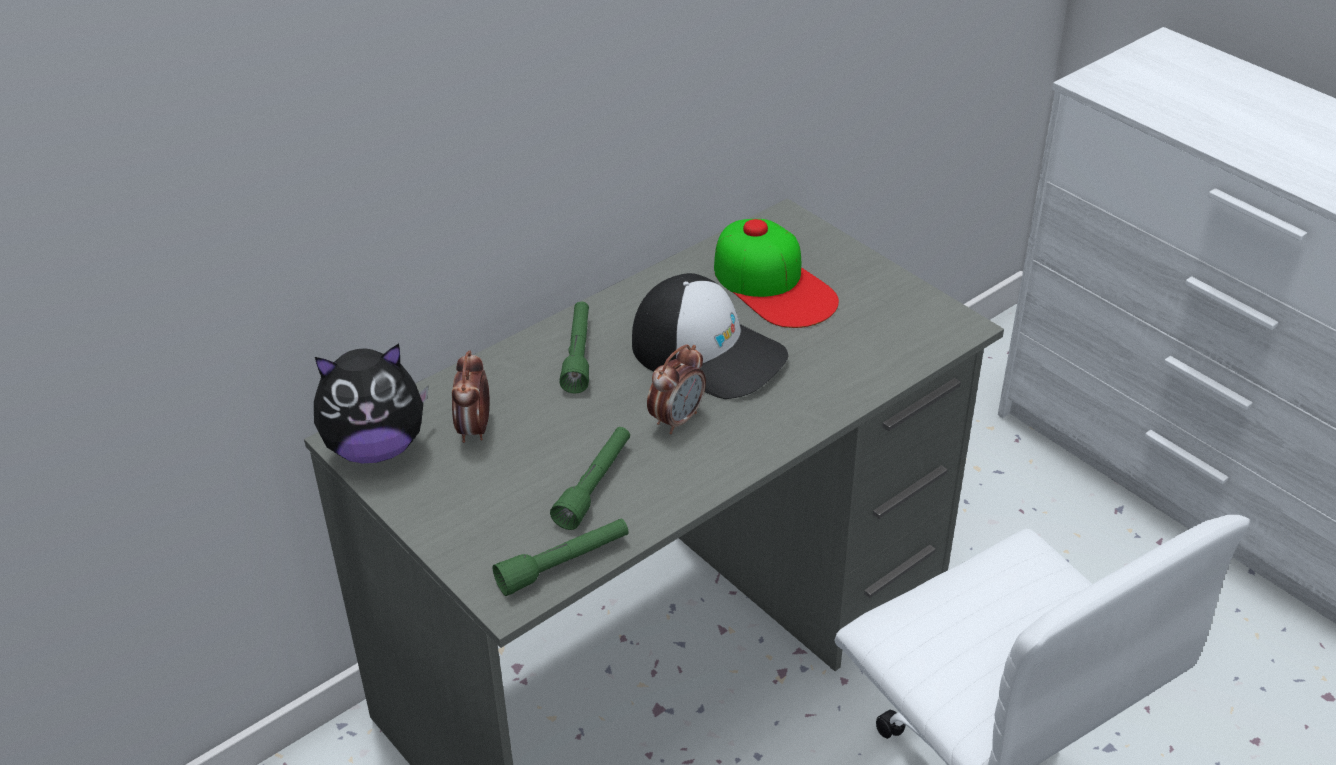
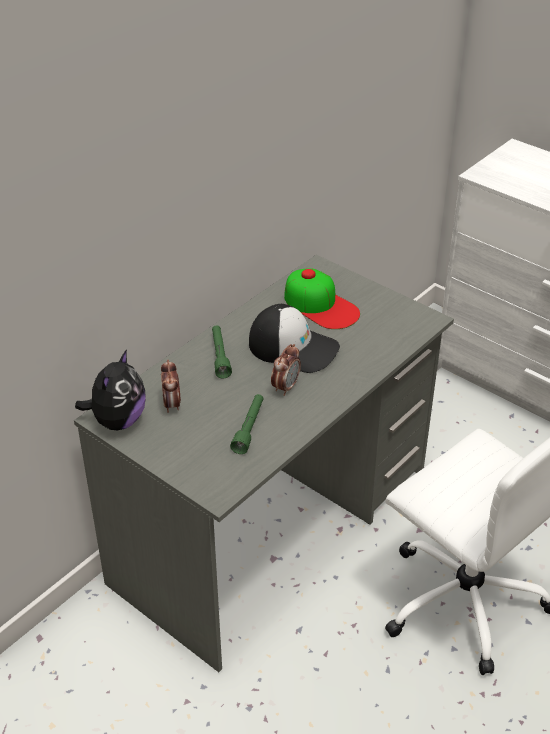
camera: 10 degrees left, 0 degrees up
(376, 448) = (118, 421): plush toy -> plush toy turned 45 degrees counterclockwise
(564, 564) = (243, 473): green flashlight -> none

